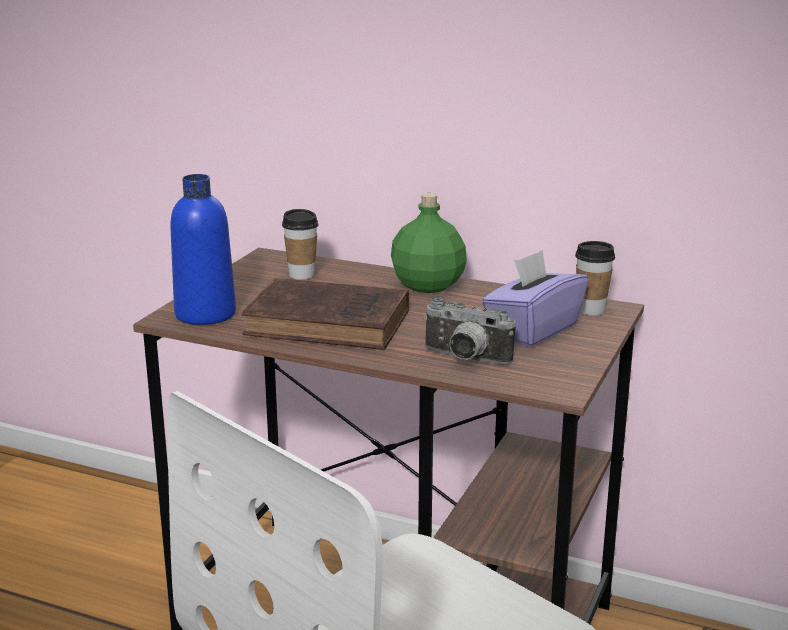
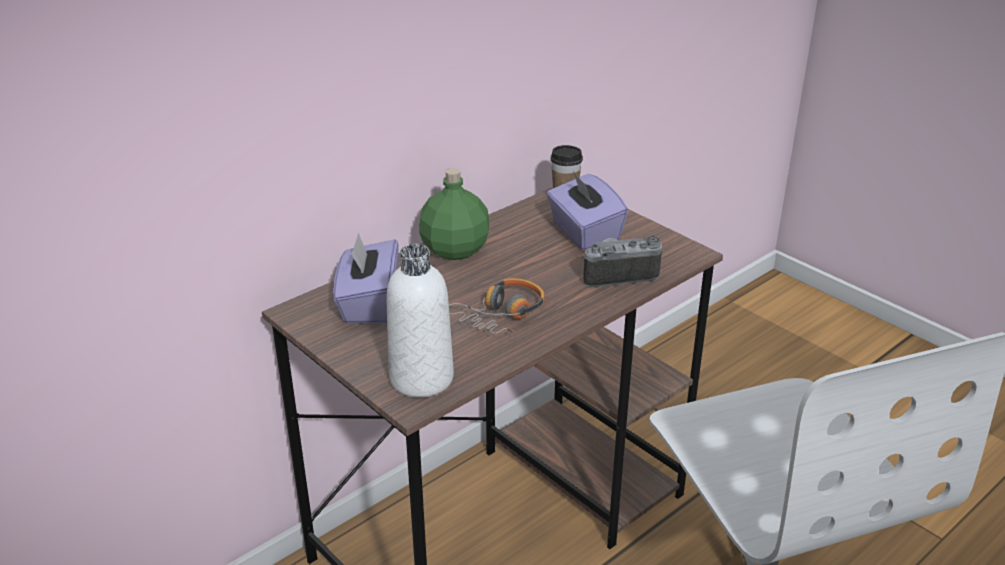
camera: 65 degrees left, 10 degrees up
(205, 314) = (421, 378): blue bottle -> white bottle
(301, 275) = (369, 304): cup -> purple tissue box
(332, 323) = (501, 315): brown book -> headphones
(464, 359) = (618, 275): camera -> camera turned 150 degrees counterclockwise

